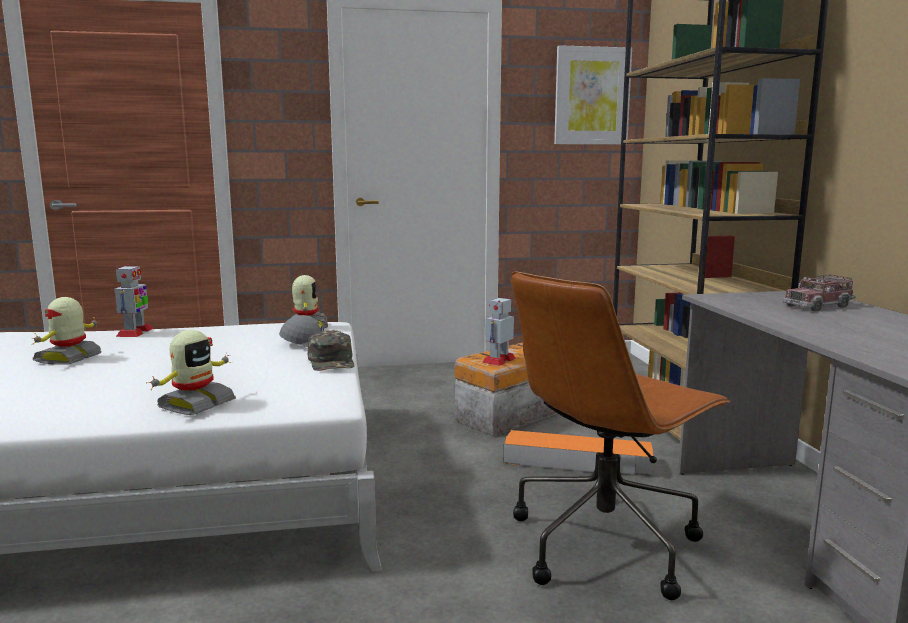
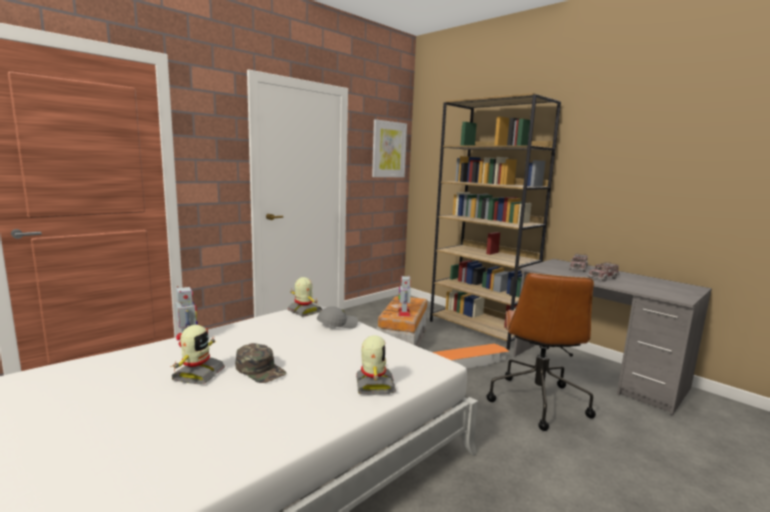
camera: 35 degrees left, 0 degrees up
(69, 358) = (197, 374): toy robot -> toy robot turned 150 degrees counterclockwise
(332, 361) = (378, 335): green cap -> green cap (260, 370)
(825, 322) = (602, 278): none -> toy truck

